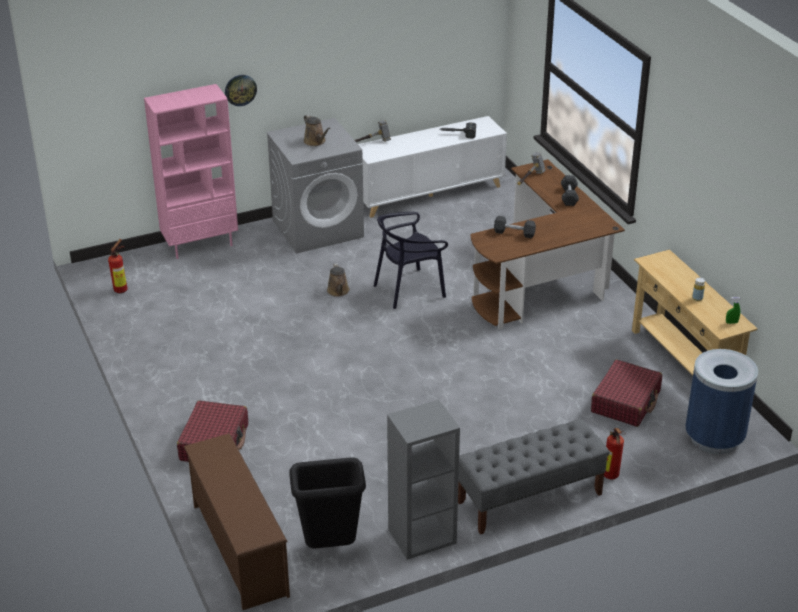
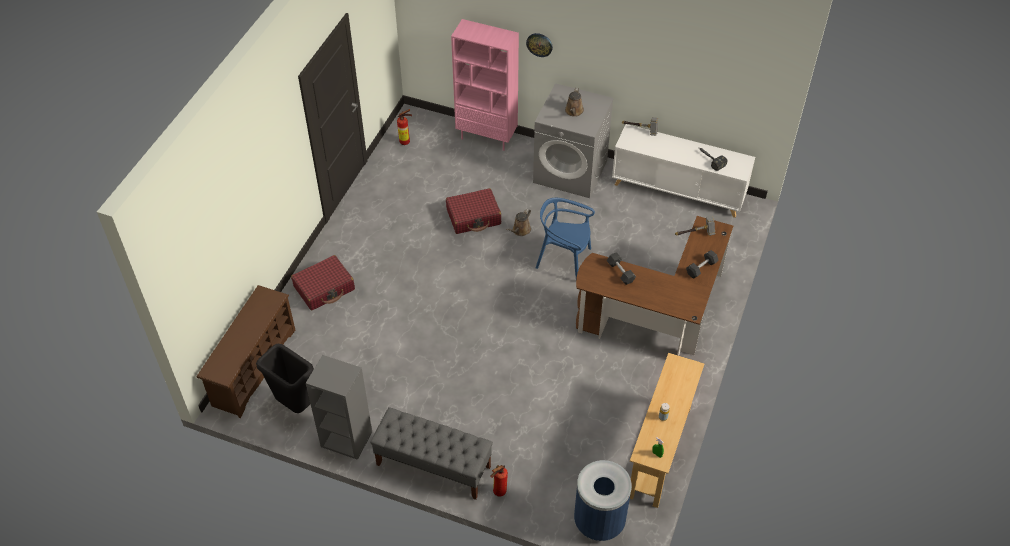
camera: 45 degrees right, 15 degrees up
(409, 290) = (564, 260): black chair -> blue chair
(626, 402) = (582, 449): red suitcase -> red suitcase (473, 217)

